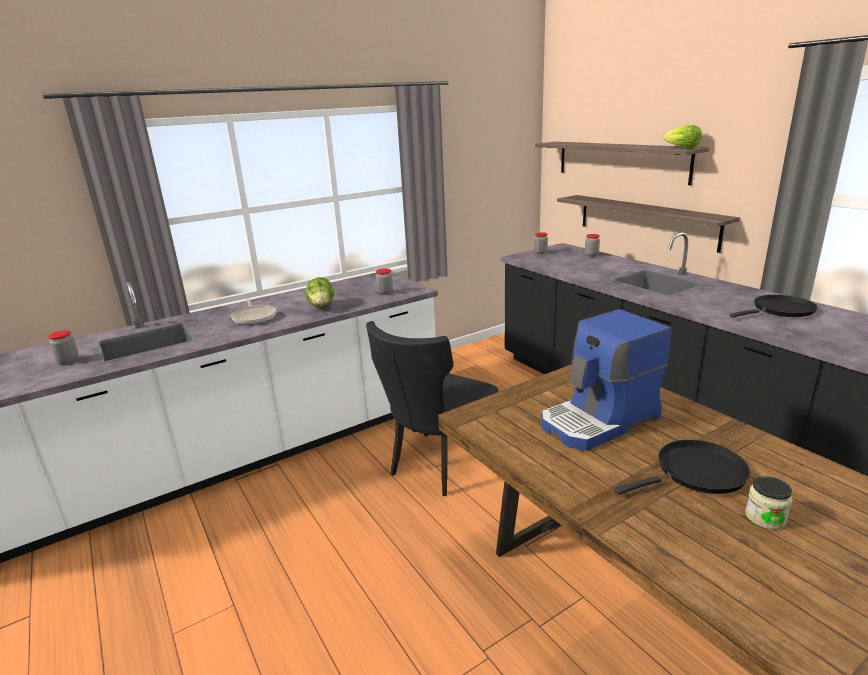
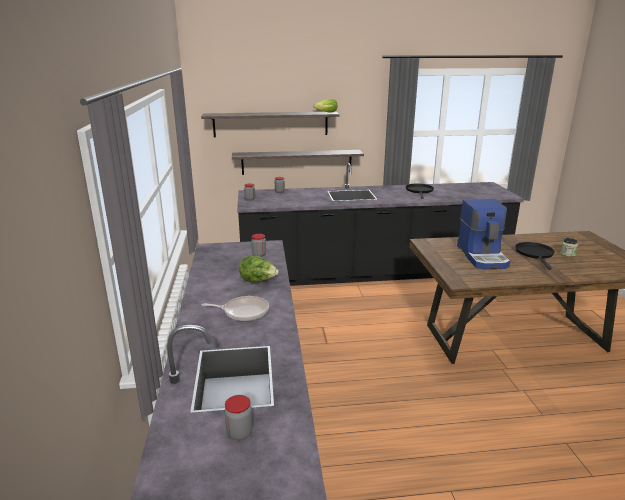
camera: 65 degrees left, 0 degrees up
(437, 466) = (351, 359): black chair -> none

